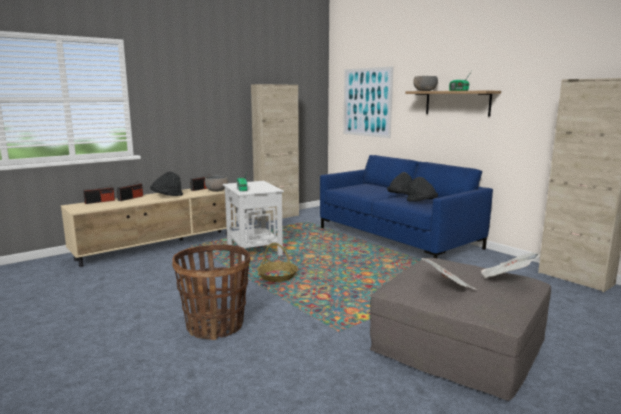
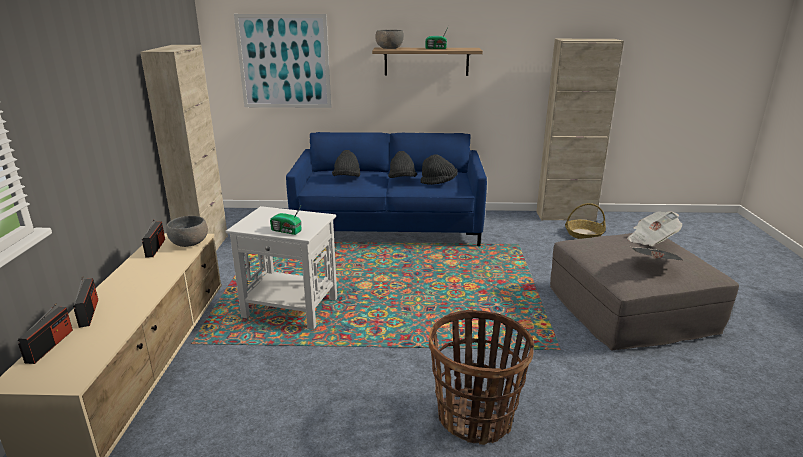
camera: 50 degrees left, 10 degrees up
(167, 196) = (144, 283): black hat -> black hat (347, 179)
(277, 276) = (391, 326): basket -> basket (583, 234)

